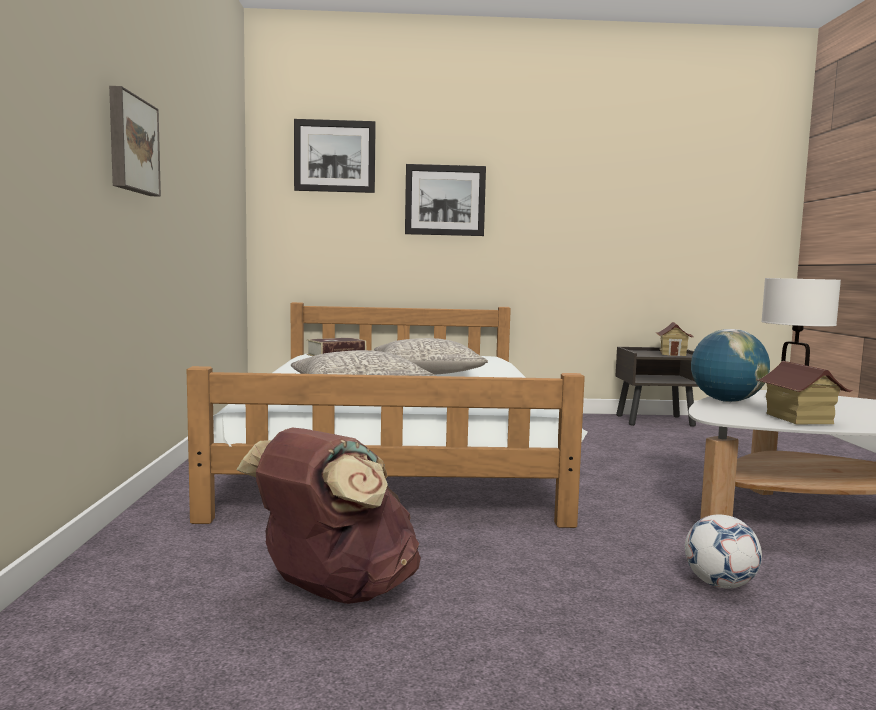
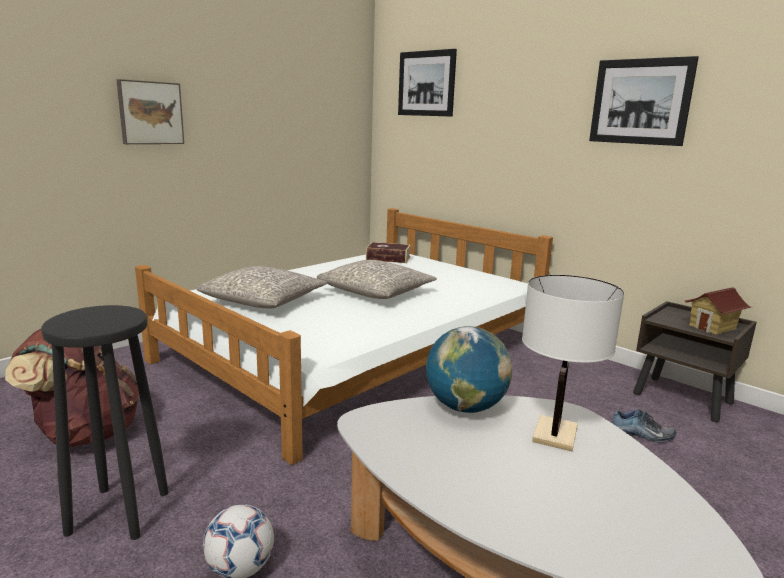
camera: 45 degrees right, 10 degrees up
(445, 200) = (507, 123): picture -> picture (640, 101)
(556, 610) = (119, 511): none -> black stool
(684, 441) = (642, 434): none -> shoe
(798, 419) = (430, 458): toy house -> none

